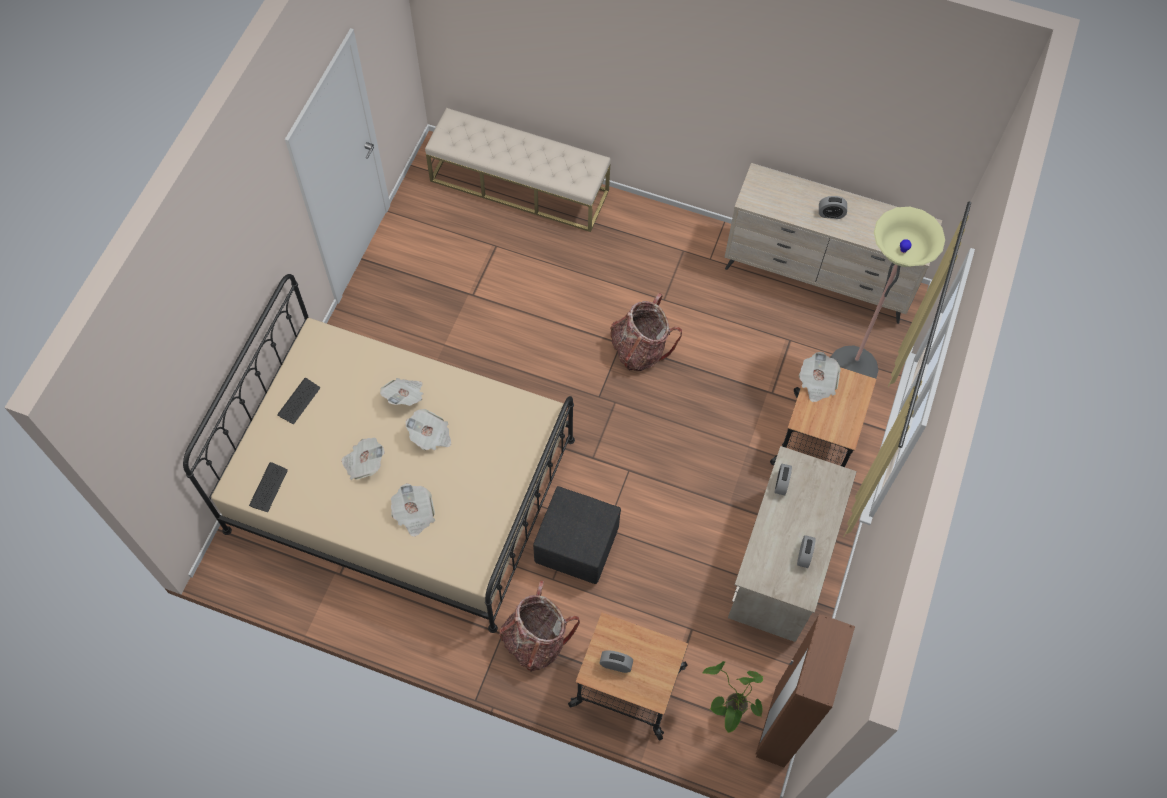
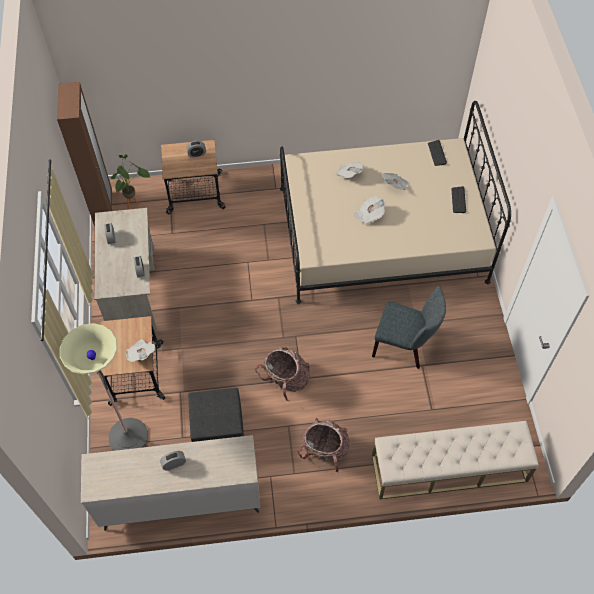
camera: 155 degrees right, 5 degrees down
(405, 396) = (400, 229): newspaper -> none
(477, 324) = (405, 346): none -> grey chair
(535, 640) = (256, 193): backpack -> backpack (324, 451)
(576, 545) = (260, 246): black ottoman -> black ottoman (219, 429)

